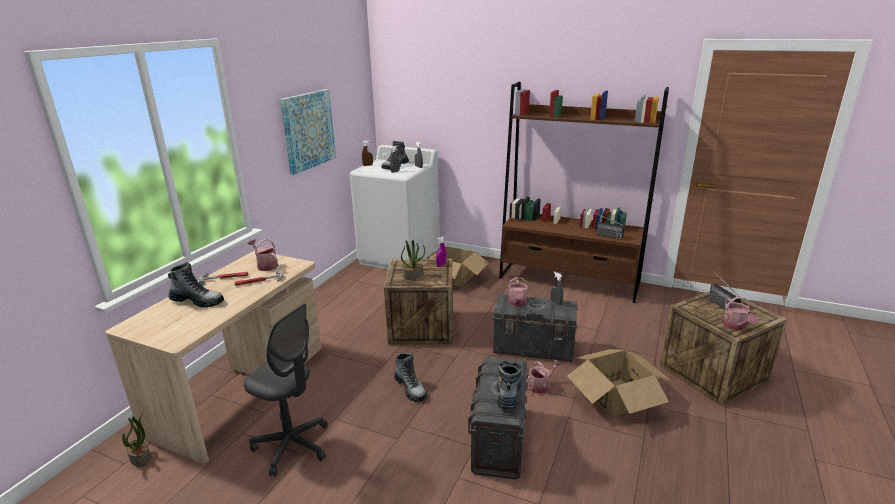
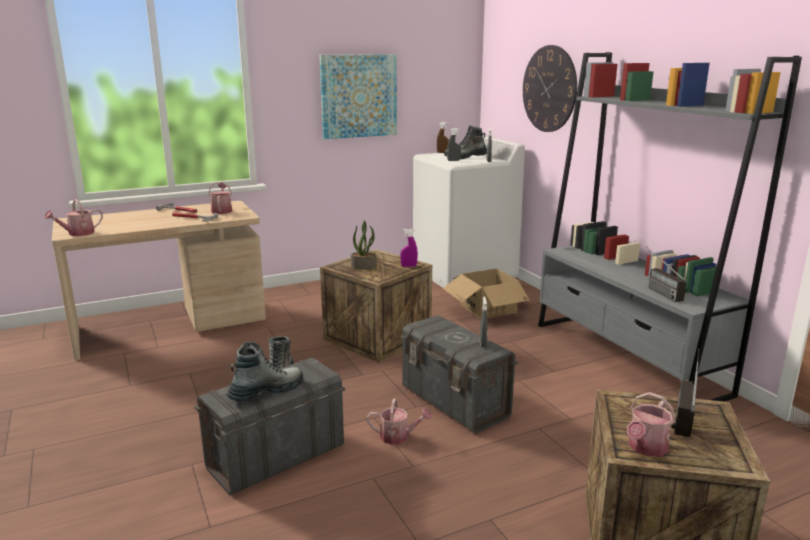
camera: 40 degrees right, 5 degrees down
(141, 458) = (54, 339): potted plant -> none
(197, 301) = (132, 218): boot -> none
(292, 446) = (134, 377): grey office chair -> none
(456, 107) = (549, 89): none -> wall clock
(517, 303) = (439, 329): watering can -> watering can (77, 233)
(569, 281) = (627, 358): brown bookcase -> grey bookcase
(615, 397) = (463, 490): cardboard box -> none

